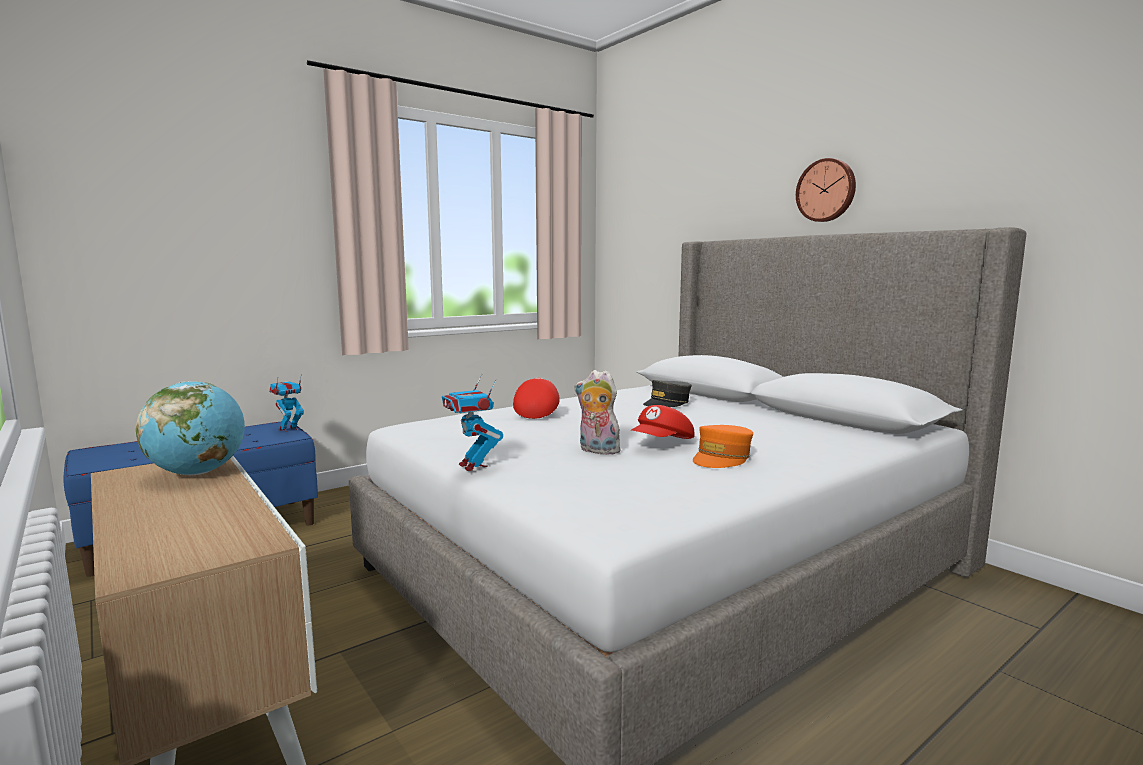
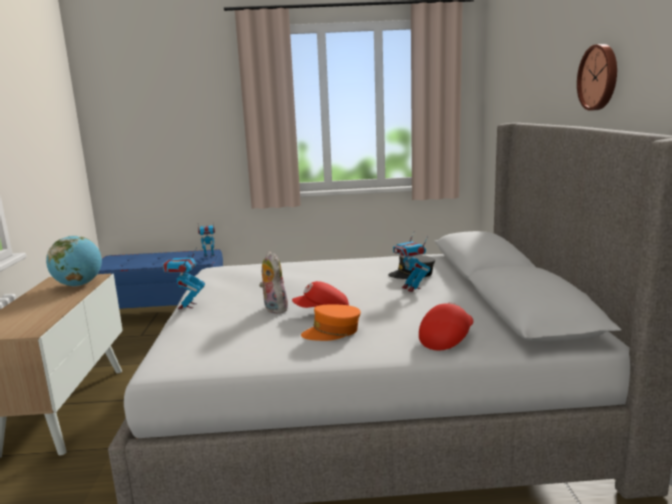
camera: 35 degrees right, 5 degrees up
(536, 412) = (299, 270): red cap -> red cap (446, 338)
(696, 413) = (411, 288): none -> toy robot

